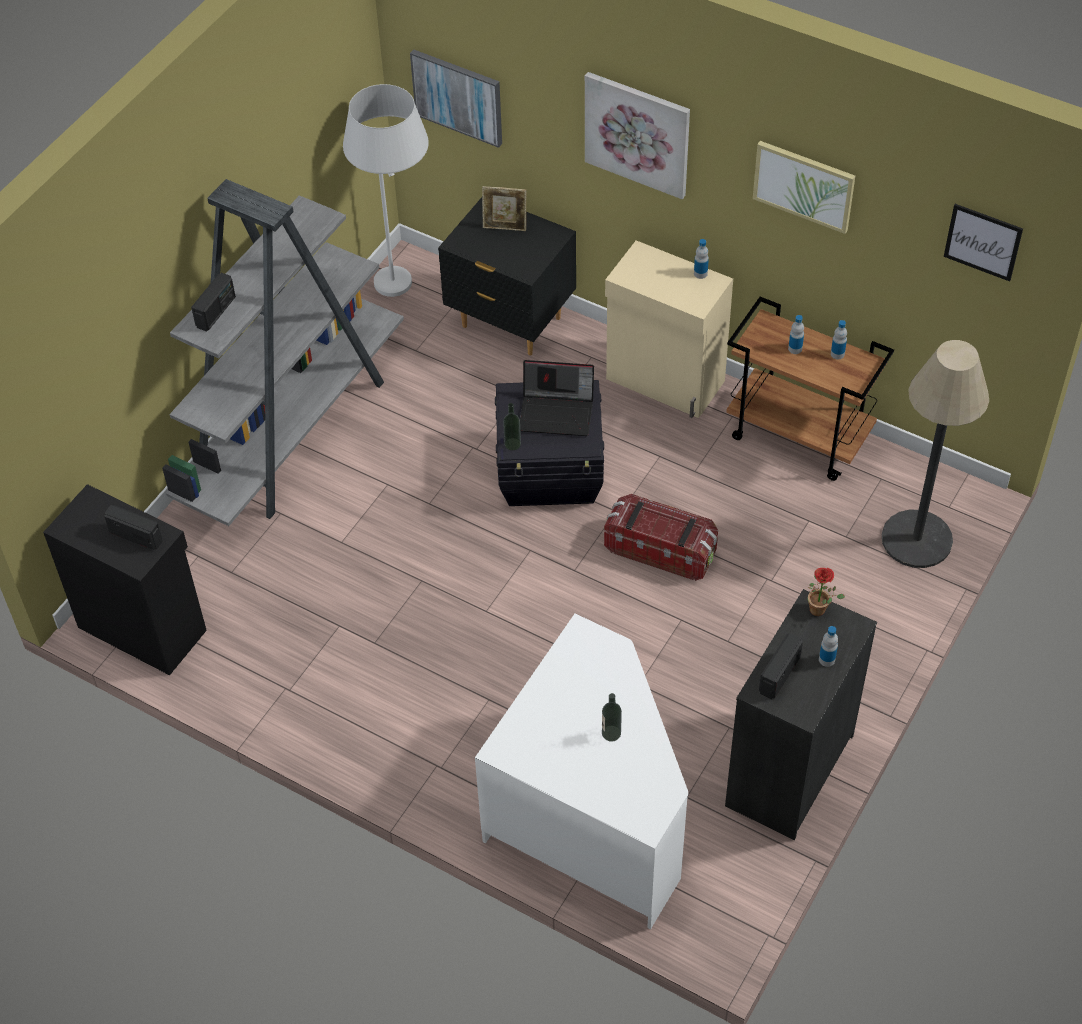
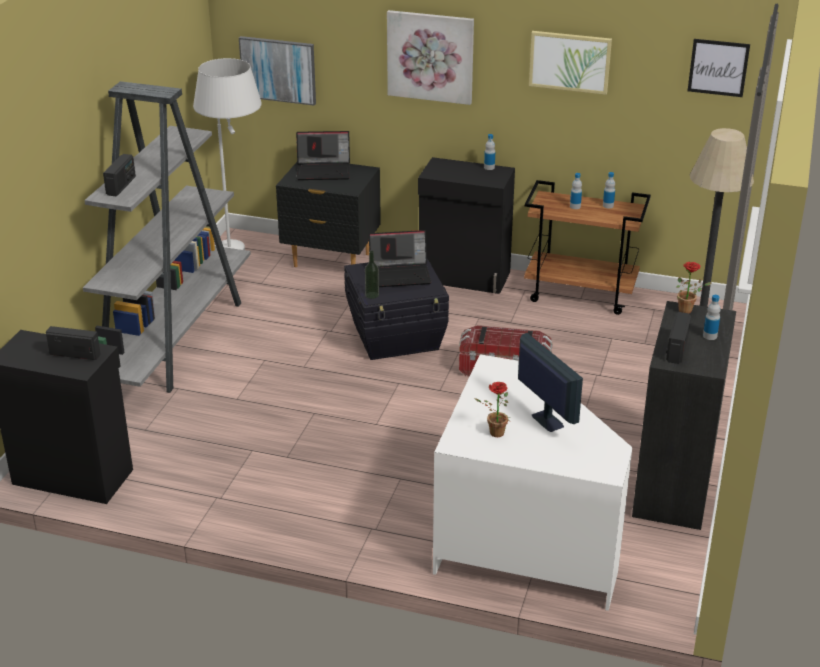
camera: 15 degrees left, 20 degrees down
(505, 227) = (324, 171): picture frame -> laptop
(546, 742) = (493, 433): none -> potted plant
(611, 733) = (547, 420): bottle -> monitor
(665, 381) = (464, 277): beige cabinet -> black cabinet

